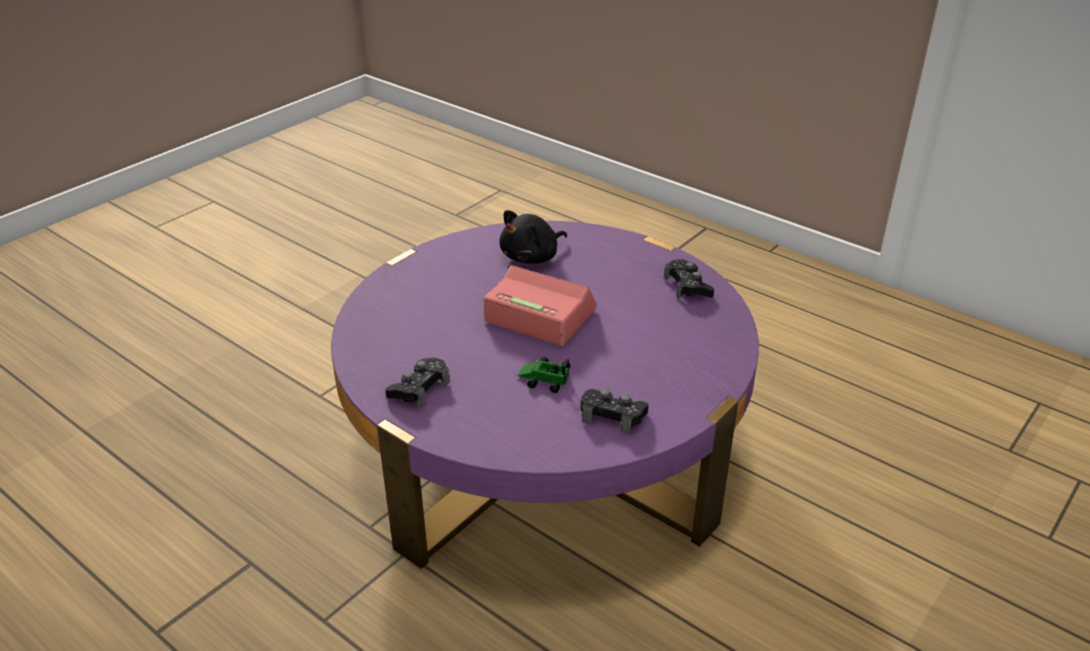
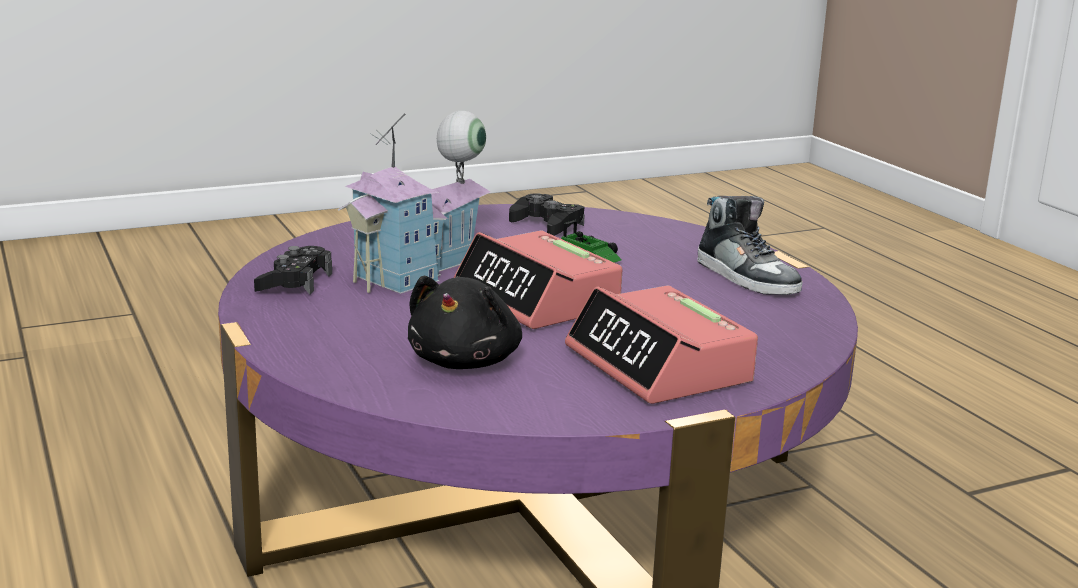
camera: 155 degrees left, 15 degrees down
(419, 388) = (746, 277): black game controller -> shoe
(436, 282) = (659, 366): none -> alarm clock
(532, 257) = (466, 361): black plush toy -> black plush toy turned 120 degrees clockwise
(634, 320) = (419, 271): none -> toy house

